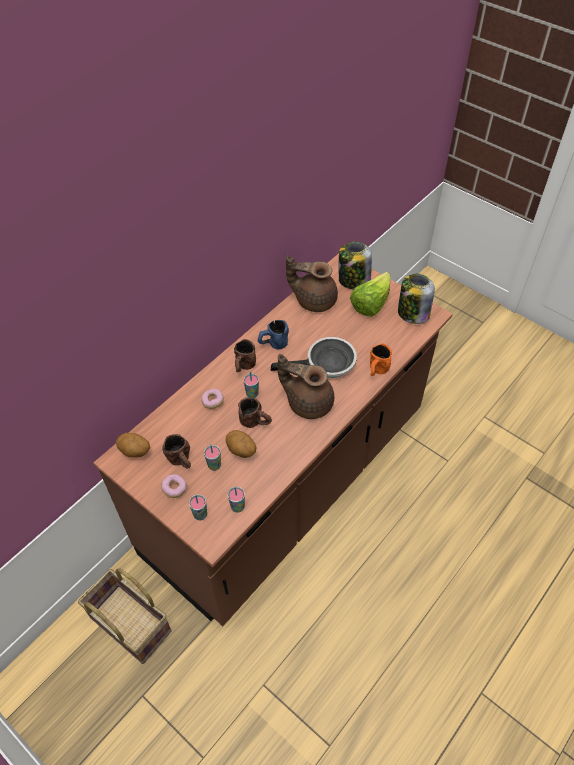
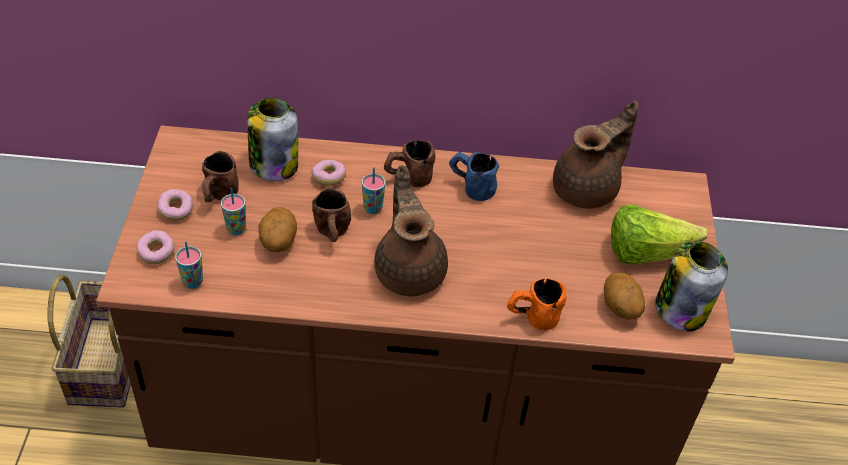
camera: 50 degrees right, 5 degrees down
(135, 452) = (200, 150): potato -> potato (619, 308)
(200, 515) = (156, 253): cup -> donut
(314, 300) = (587, 189): brown teapot -> brown teapot turned 75 degrees clockwise
(326, 363) = (492, 256): frying pan -> none
(353, 280) = (668, 212): jar -> jar (273, 164)

